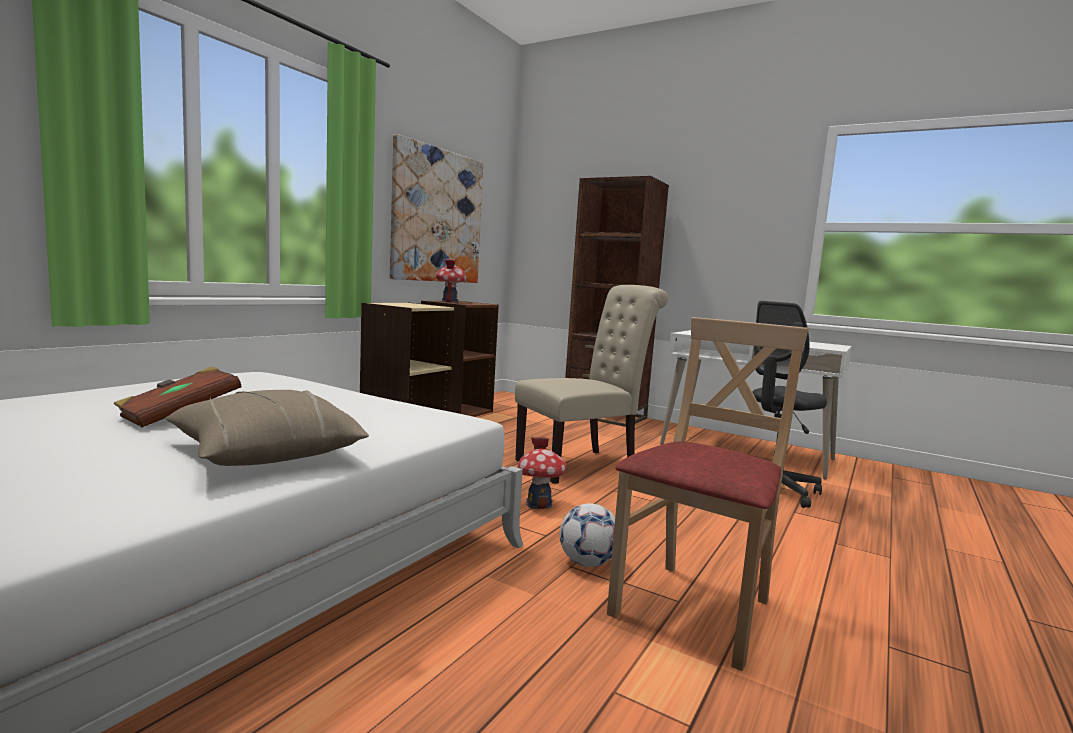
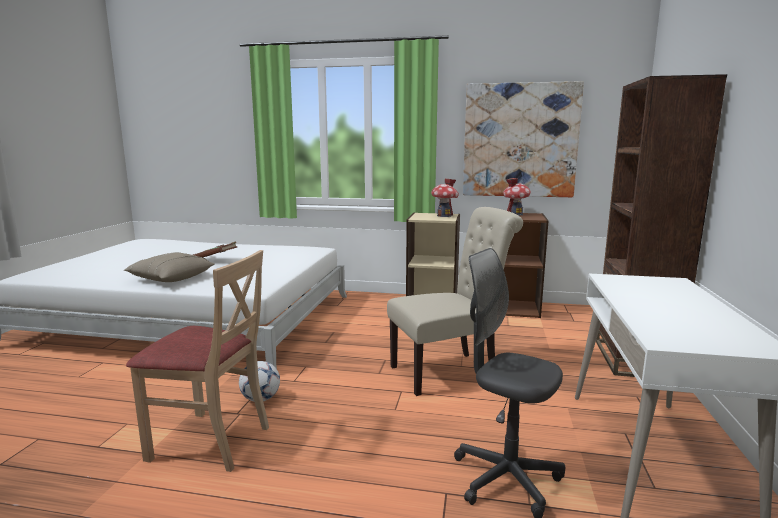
camera: 70 degrees right, 5 degrees up
(539, 504) = (344, 370): toy house -> toy house (444, 215)
(582, 464) = (449, 371): beige chair -> beige chair turned 60 degrees counterclockwise

